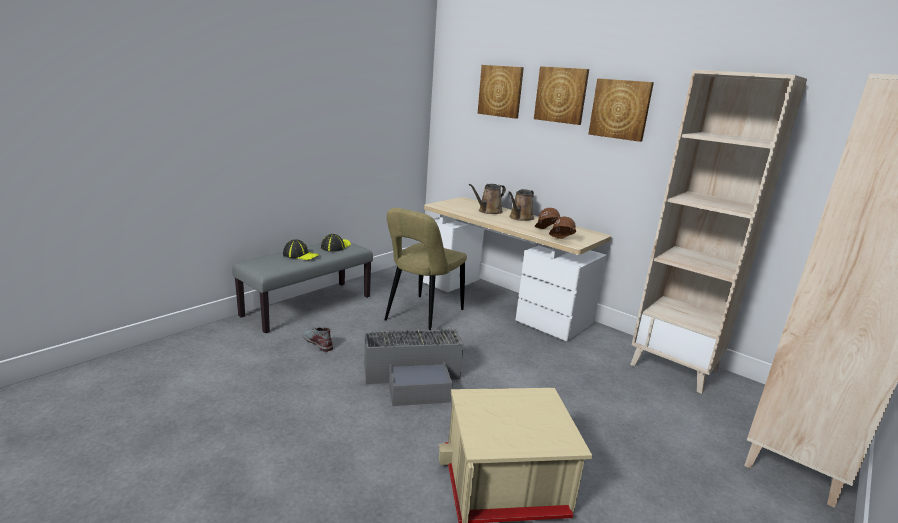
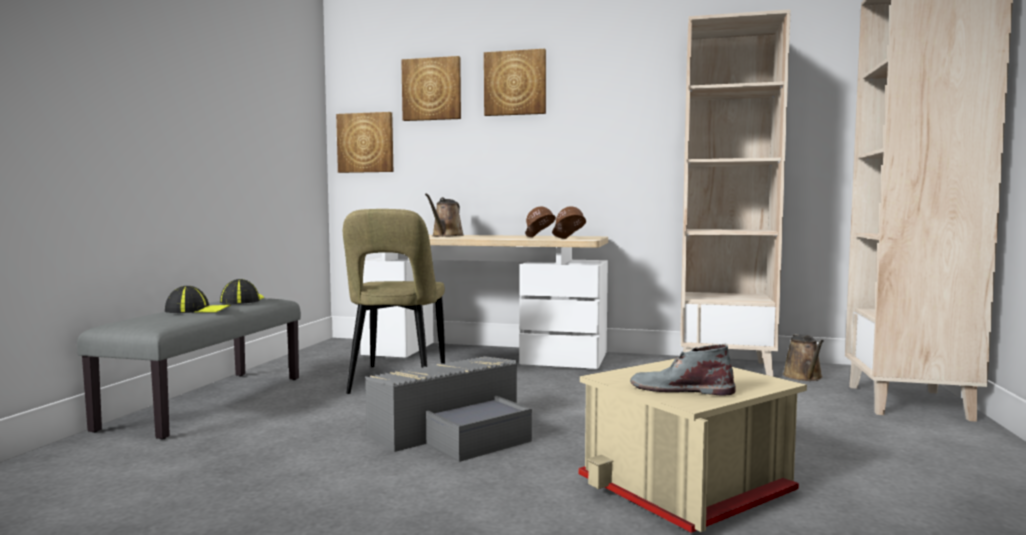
camera: 25 degrees left, 15 degrees down
(317, 342) = (267, 430): grey boot -> grey boot (680, 389)
(520, 218) = (491, 236): brown watering can -> brown watering can (804, 377)
(620, 109) = (591, 89): picture -> picture (366, 143)

